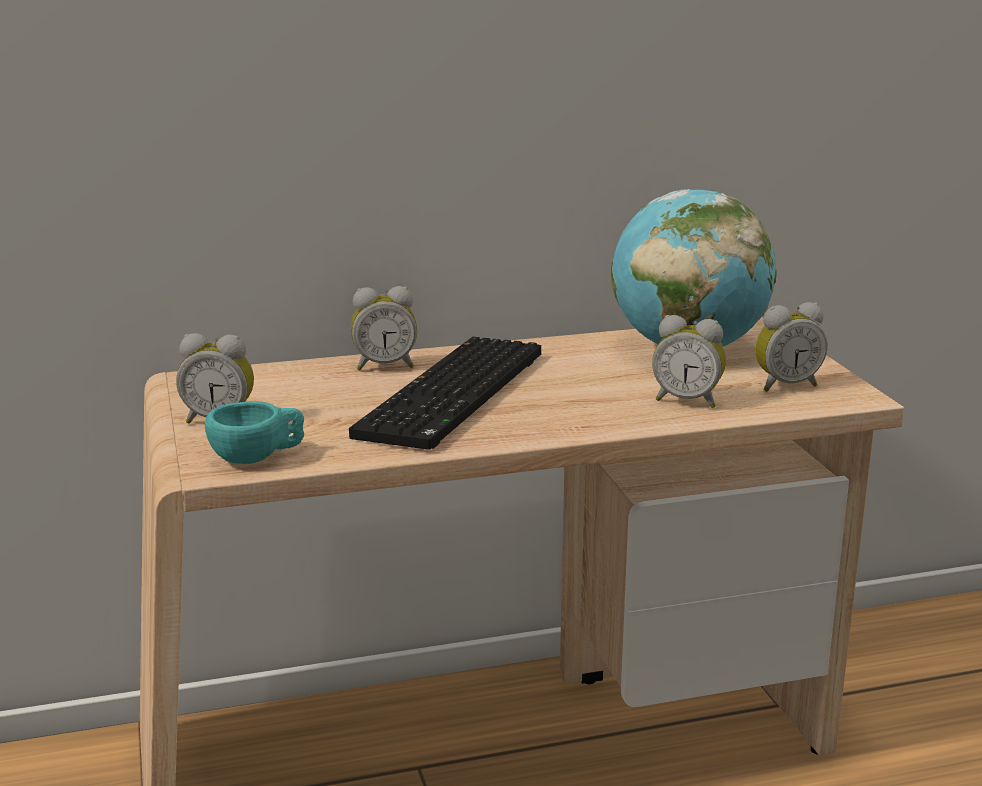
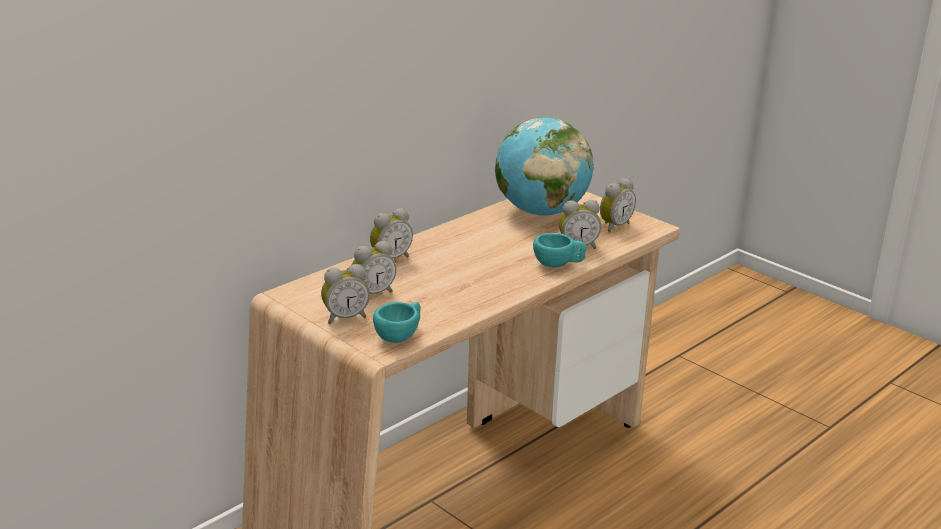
camera: 30 degrees left, 5 degrees up
(298, 400) = (372, 294): none -> alarm clock
(455, 396) = (456, 271): keyboard -> none
(624, 417) = (558, 264): none -> turquoise cup

